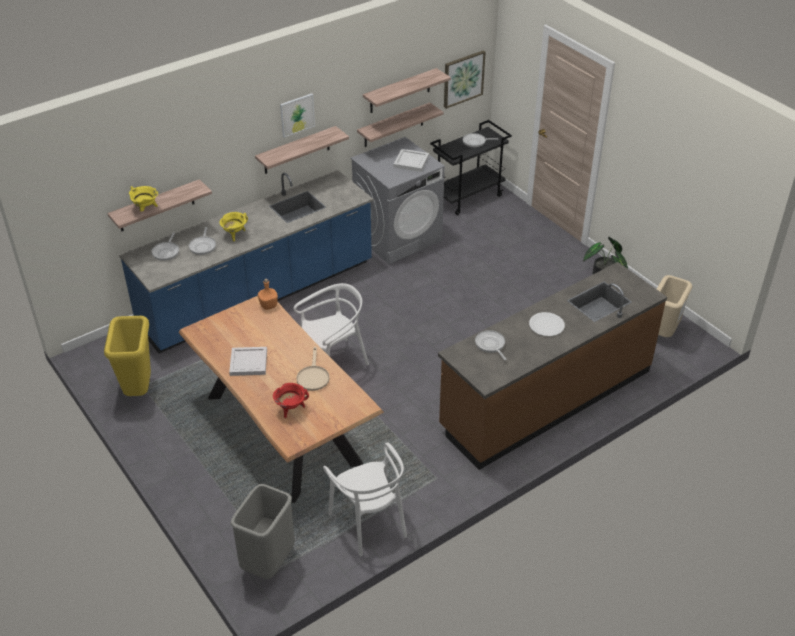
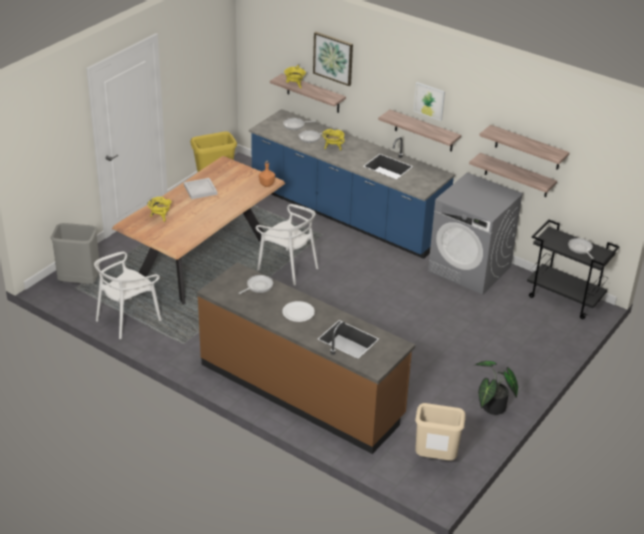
camera: 70 degrees right, 5 degrees down
(291, 409) = (160, 217): red cooking pot -> yellow cooking pot
(313, 376) = (198, 219): beige frying pan -> none
(411, 161) = (485, 203): white tray -> none
(463, 78) = (598, 183): picture -> picture (333, 58)

